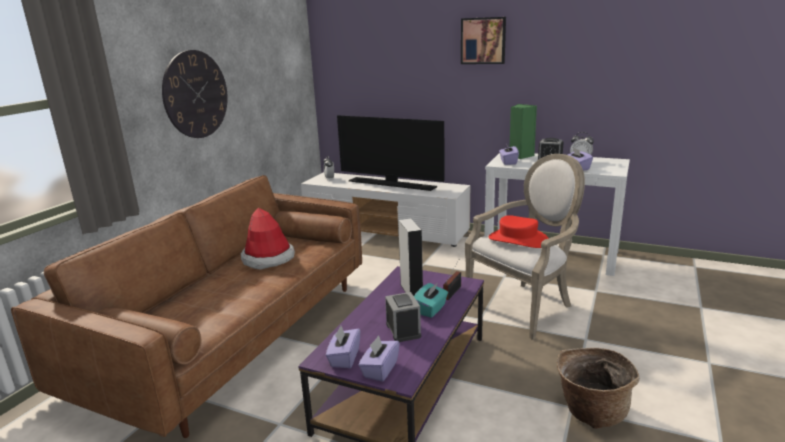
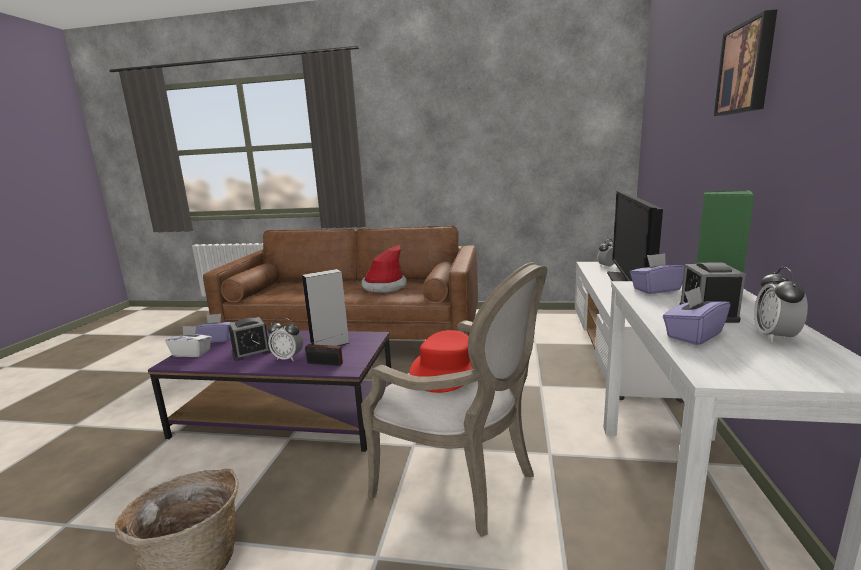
camera: 75 degrees right, 5 degrees down
(195, 94) = (445, 150): wall clock -> none
(380, 369) = (192, 353): purple tissue box -> white tissue box
(431, 309) = (288, 358): turquoise tissue box -> alarm clock

